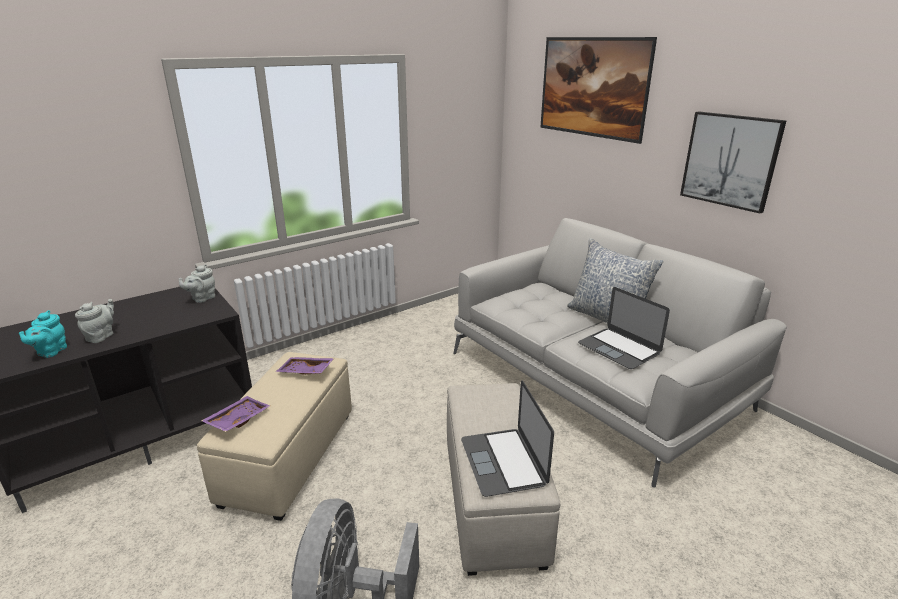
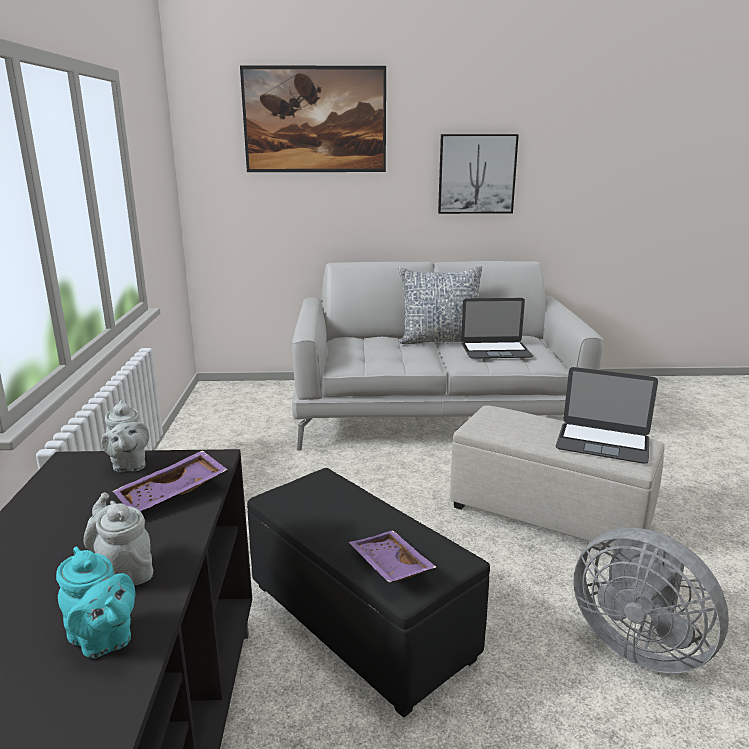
camera: 55 degrees left, 5 degrees down
(290, 456) = (358, 620): beige ottoman -> black ottoman
(305, 372) = (330, 494): purple tray -> purple tray (173, 494)

